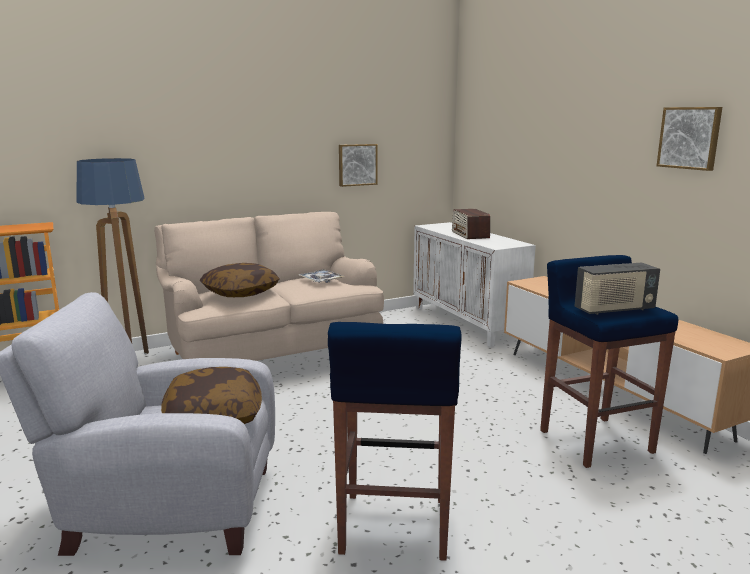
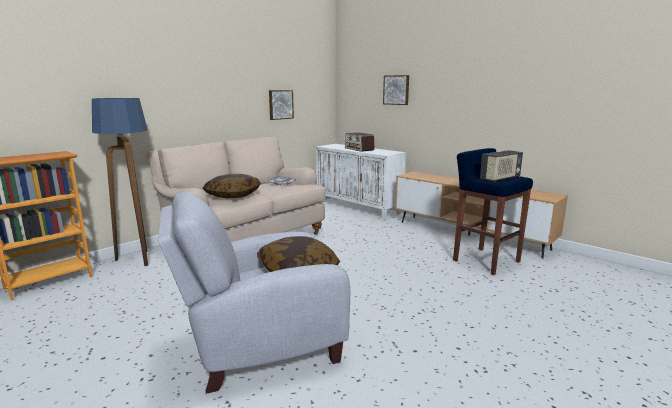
camera: 20 degrees left, 0 degrees up
(394, 527) = (419, 326): blue stool -> none
(690, 138) = (512, 79): picture -> picture (396, 90)

